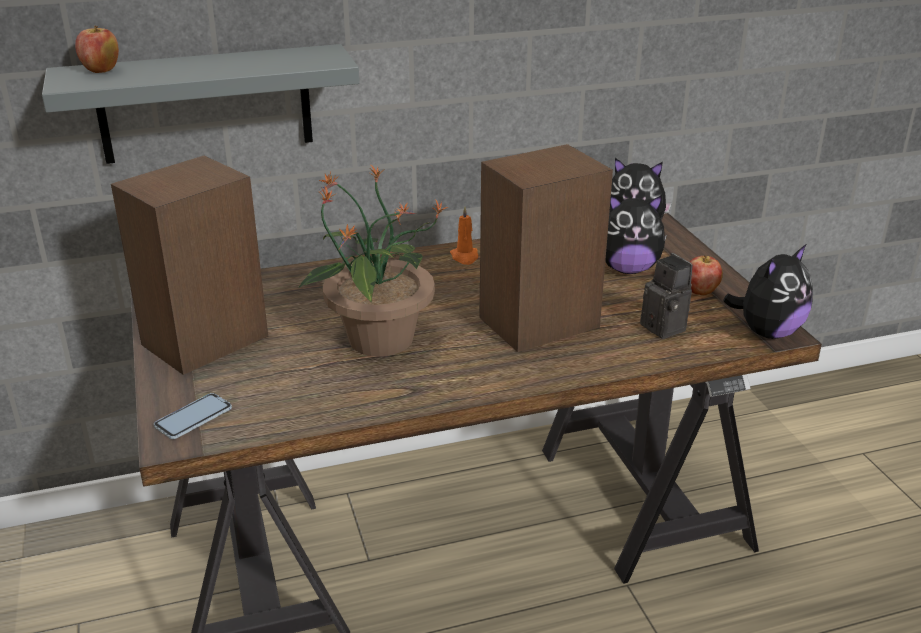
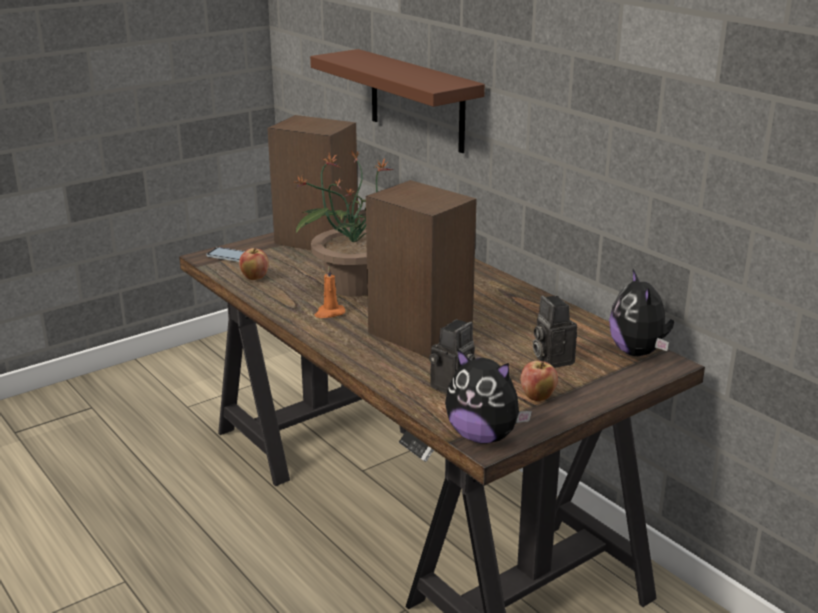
camera: 70 degrees right, 5 degrees down
(101, 71) = (361, 56): apple -> apple (254, 277)
(205, 104) = (417, 101): grey shelf -> brown shelf
(465, 257) = (505, 292): orange candle -> orange candle (329, 313)
(628, 269) = (551, 359): plush toy -> camera

